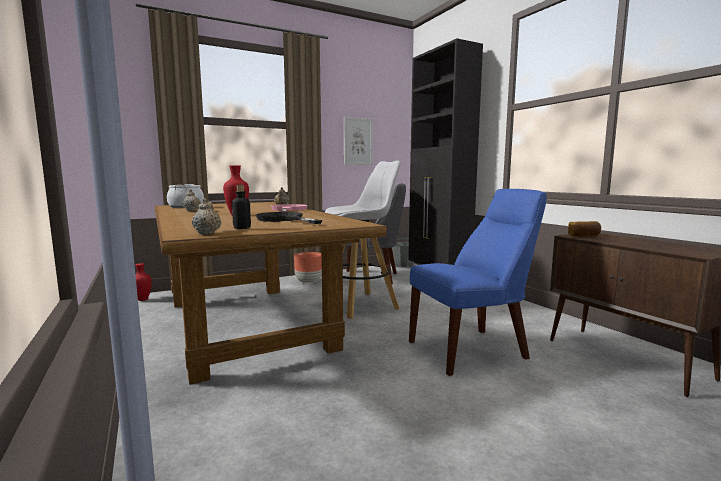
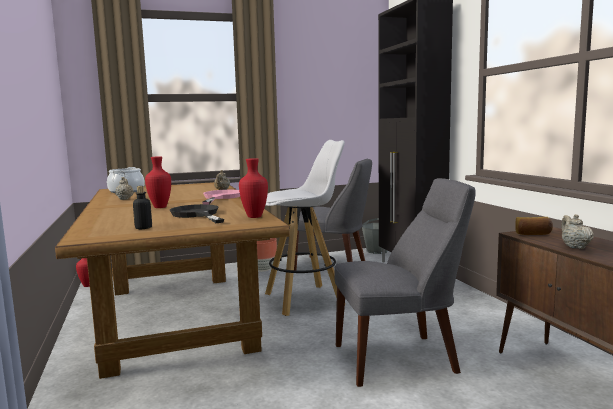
camera: 10 degrees right, 0 degrees up
(207, 233) = (104, 236): beige teapot -> beige teapot (574, 247)
(343, 220) = (254, 216): none -> red vase
(358, 141) = (322, 110): picture -> none
(472, 349) = (400, 358): blue chair -> grey chair

